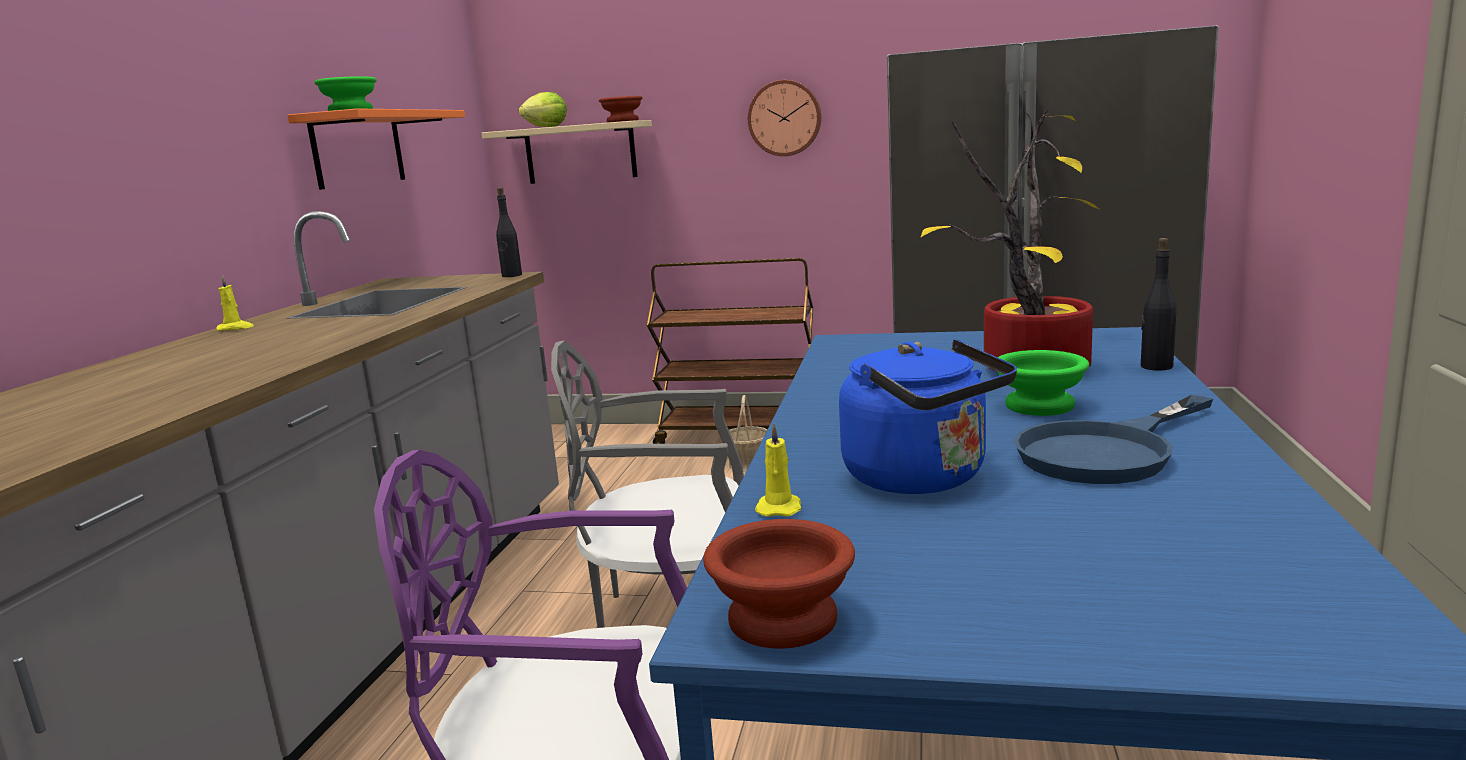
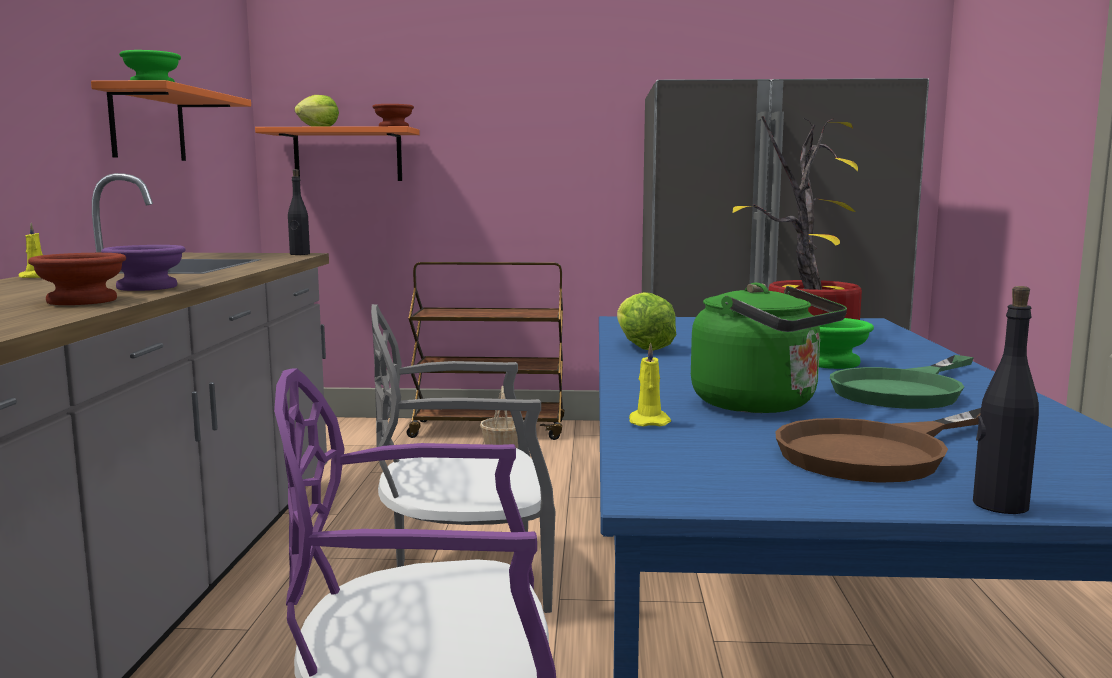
camera: 10 degrees left, 5 degrees down
(321, 343) = (148, 287): none -> purple bowl
(580, 153) = (348, 155): beige shelf -> orange shelf
(778, 620) = (698, 488): brown bowl -> brown bowl (79, 301)
(785, 118) = (544, 136): wall clock -> none
(836, 385) = (642, 347): none -> lettuce
(922, 478) = (762, 404): blue kettle -> green kettle
(1022, 560) = (880, 452): none -> brown frying pan
(1108, 451) = (905, 390): blue frying pan -> green frying pan
(1156, 367) = (909, 341): black bottle -> black bottle (999, 505)

